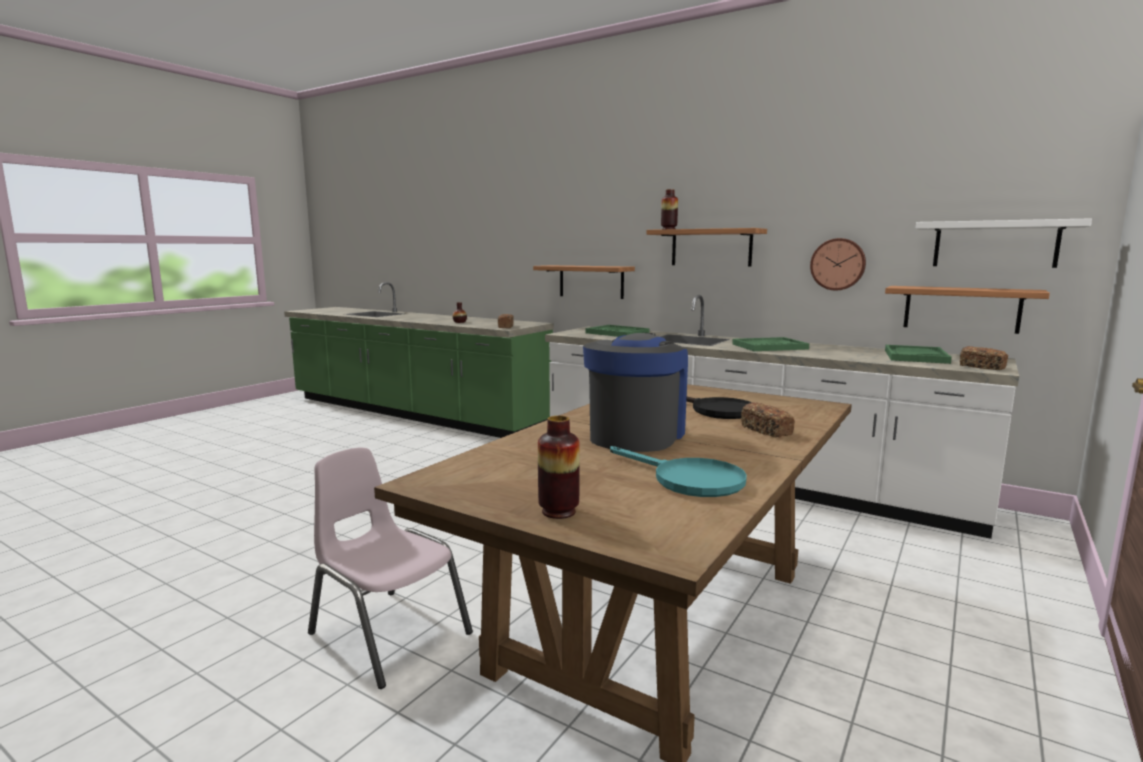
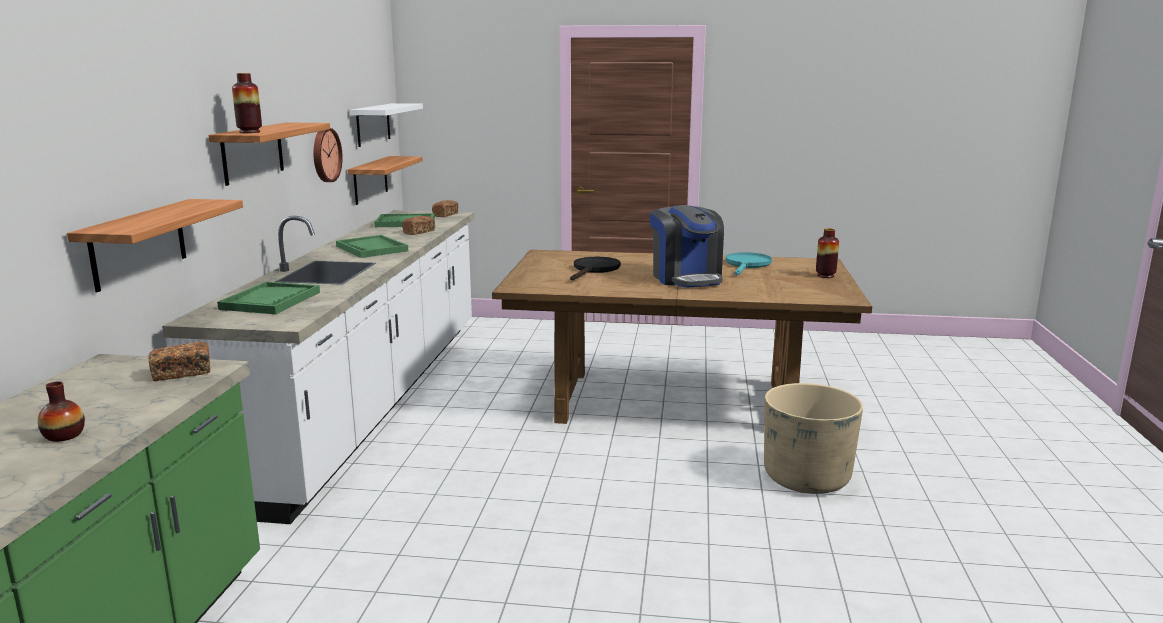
camera: 115 degrees left, 5 degrees up
(388, 634) = (806, 477): pink chair -> beige planter
(636, 435) = (686, 278): coffee machine -> coffee machine turned 105 degrees counterclockwise
(766, 431) = (632, 259): bread -> bread (419, 232)

